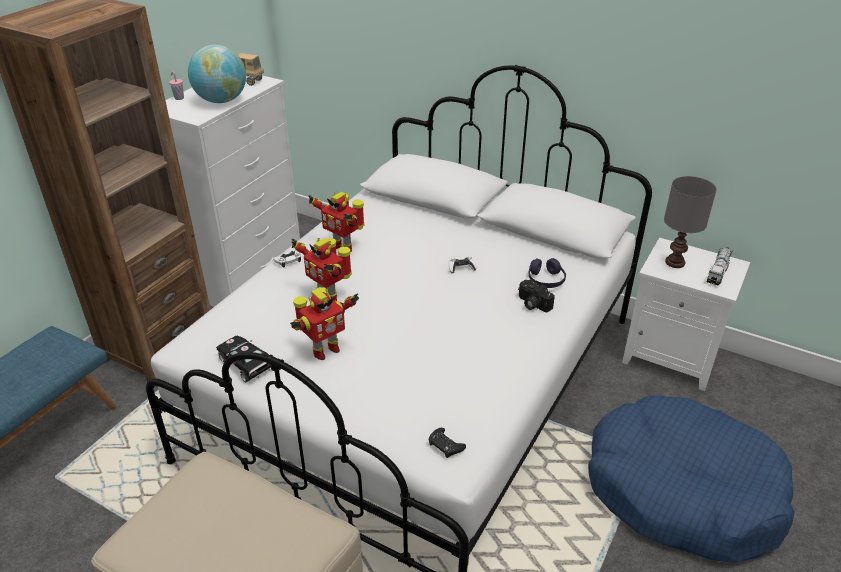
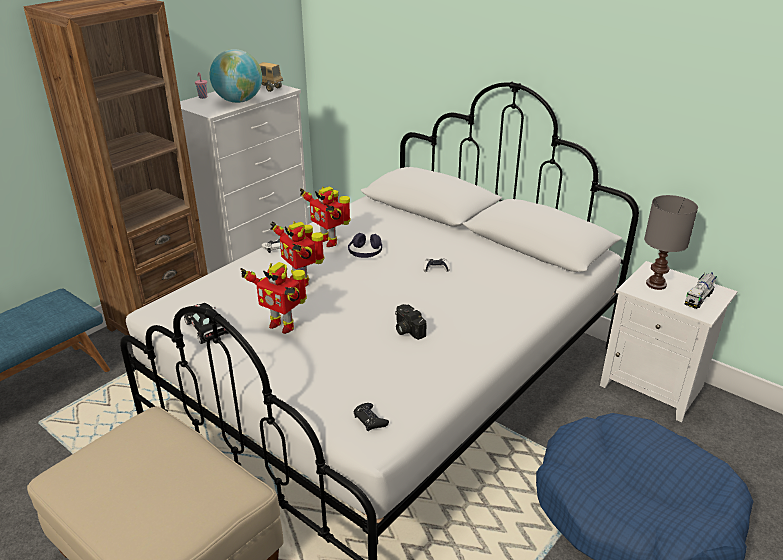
camera: 10 degrees right, 5 degrees down
(324, 350) = (282, 325): toy robot -> toy robot turned 60 degrees clockwise
(532, 304) = (495, 305): camera -> camera (406, 330)
(546, 280) = (516, 286): purple headphones -> purple headphones (365, 252)

